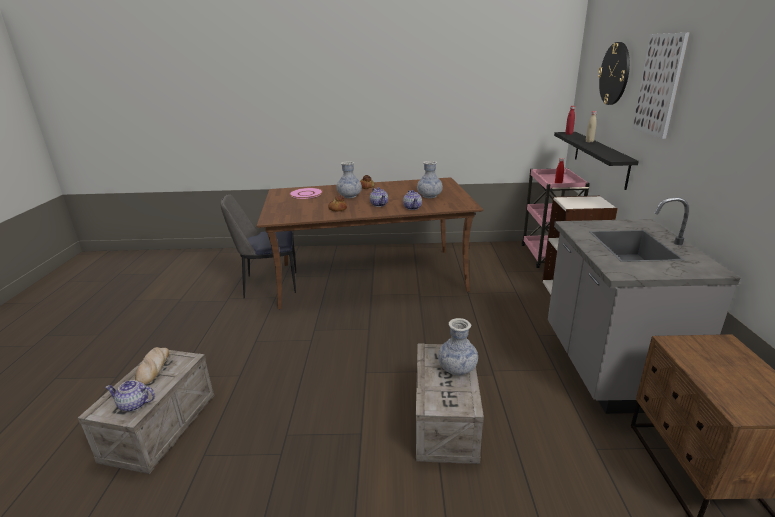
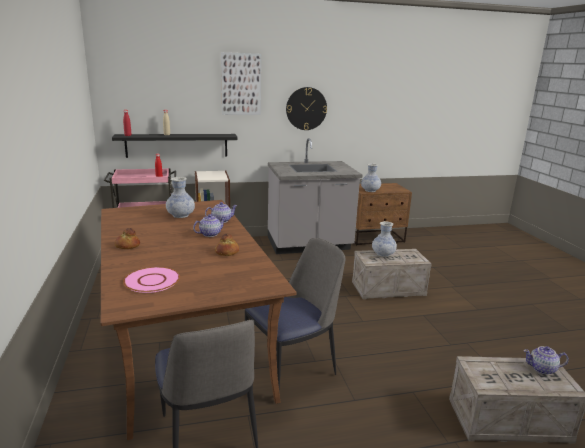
camera: 105 degrees left, 5 degrees down
(134, 405) = (542, 369): teapot -> teapot turned 105 degrees clockwise
(153, 367) = (502, 381): bread -> none
(312, 318) = (293, 367): none -> chair
(349, 196) = (171, 251): vase -> vase (370, 190)
(614, 74) = (174, 79): wall clock -> wall clock (306, 108)

